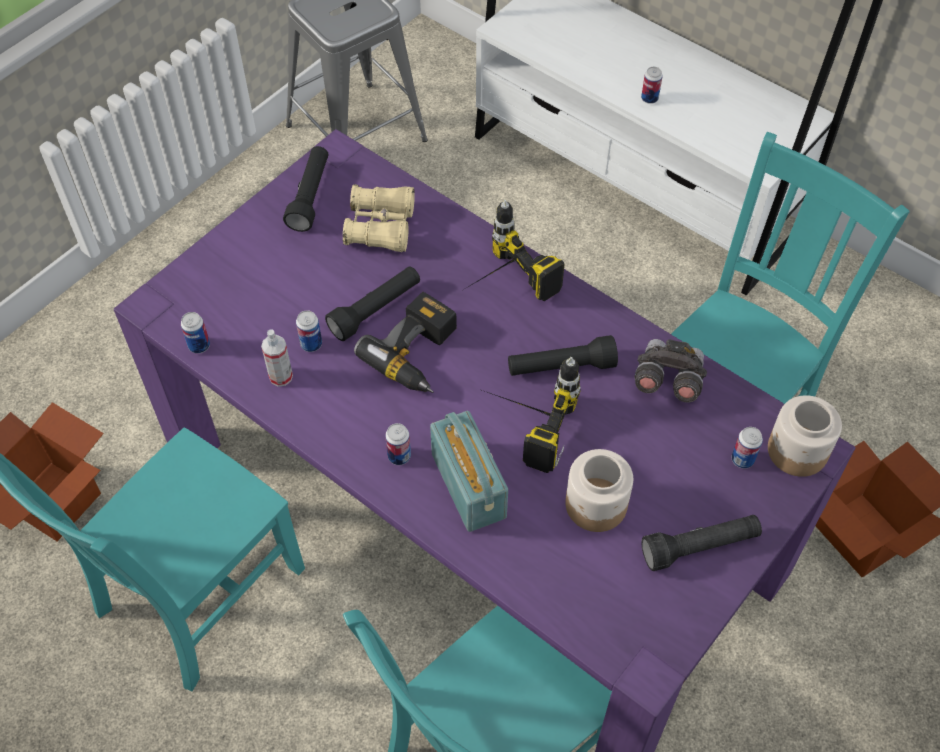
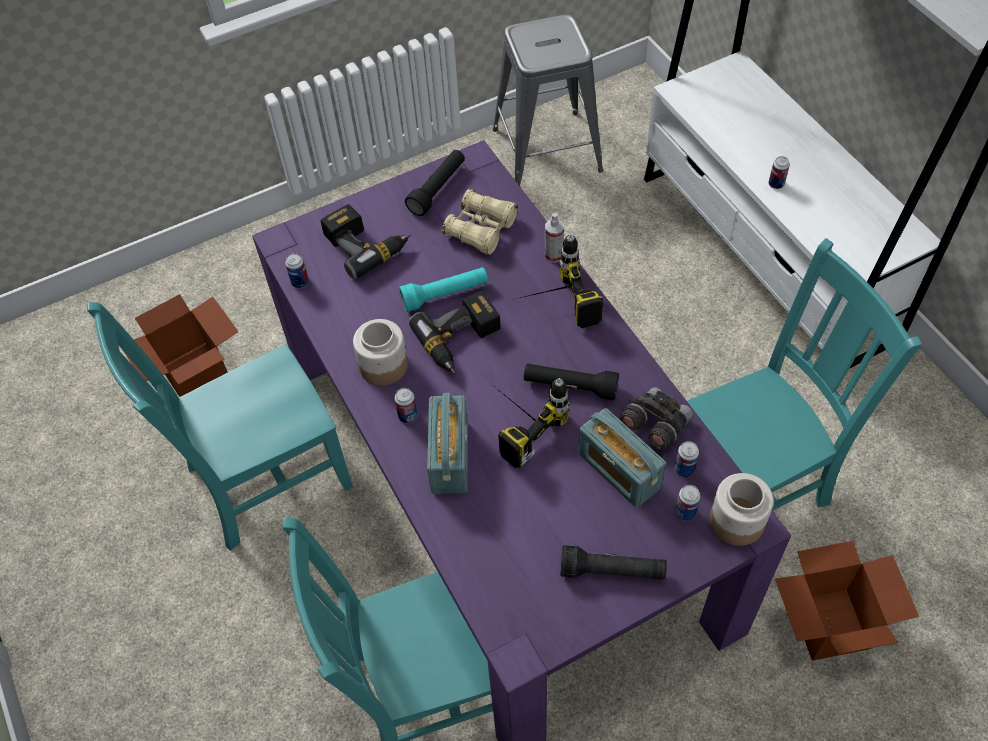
camera: 25 degrees right, 0 degrees up
(257, 281) = (366, 245): none -> power drill
(281, 376) = (348, 325): spray bottle -> spray bottle (553, 255)
(311, 344) = (383, 307): can -> can (684, 469)
(376, 310) = (445, 295): black flashlight -> turquoise flashlight
(596, 505) = (543, 507): jar -> jar (383, 366)
(655, 439) = (619, 470): none -> radio

